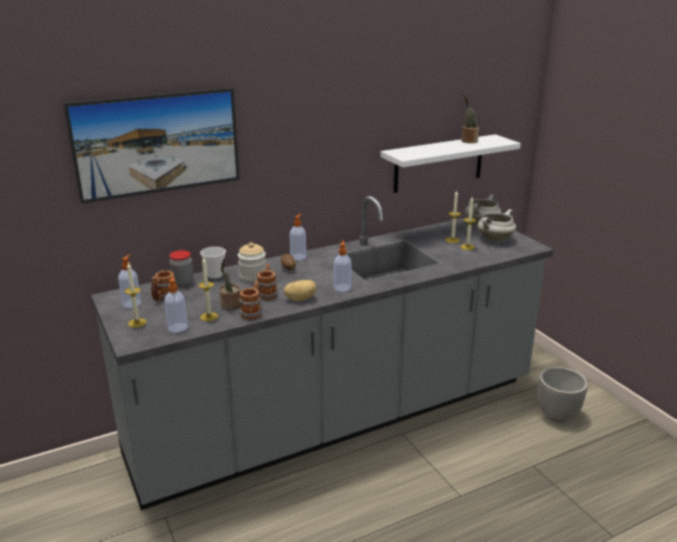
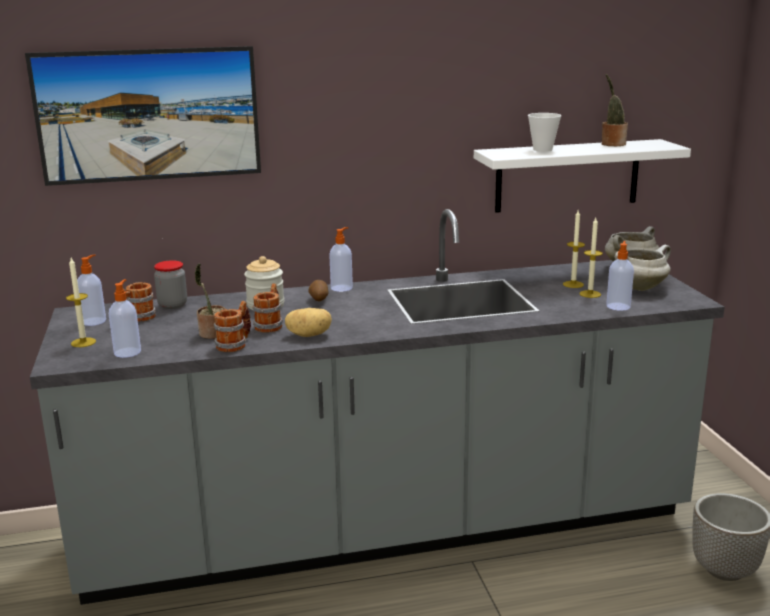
camera: 15 degrees right, 5 degrees down
(209, 317) = (176, 344): candle -> none
(215, 275) = (219, 299): cup -> cup (542, 149)
(342, 287) = (375, 327): soap dispenser -> soap dispenser (618, 306)

